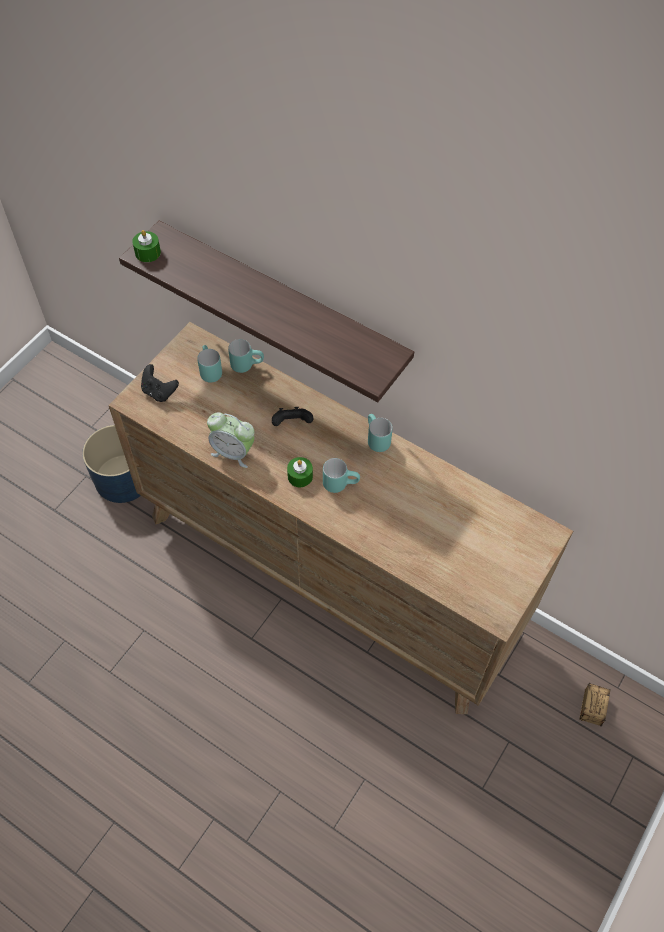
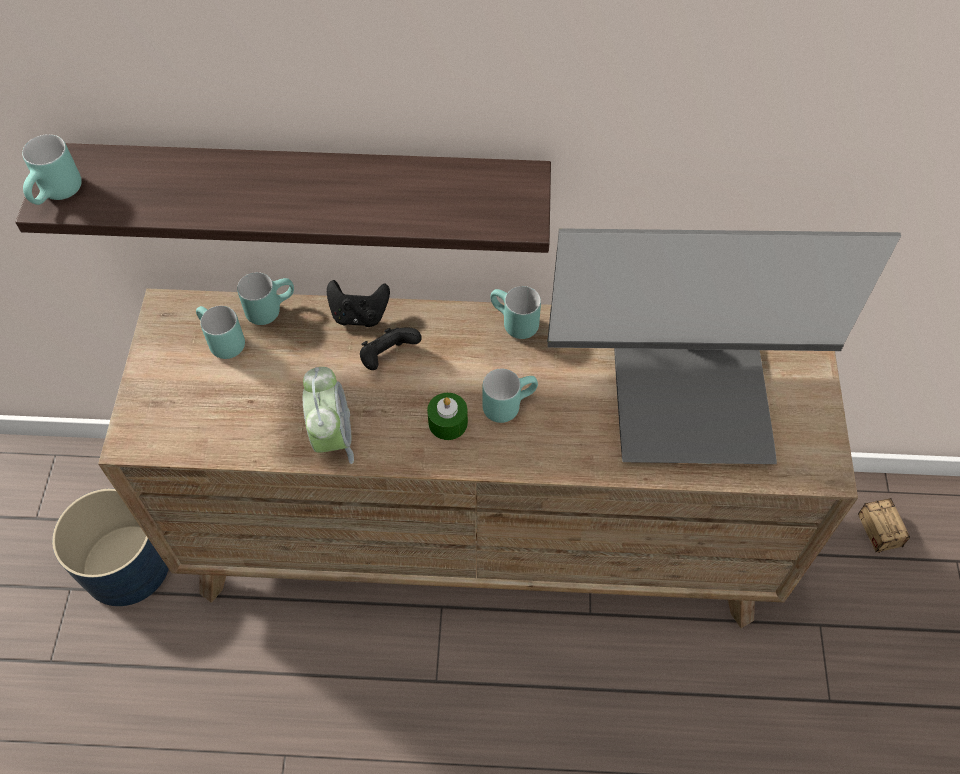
camera: 30 degrees left, 0 degrees up
(148, 252) = (59, 195): green candle -> turquoise mug
(159, 392) = (166, 406): black game controller -> black game controller (359, 315)
(233, 452) = (332, 437): alarm clock -> alarm clock turned 90 degrees counterclockwise
(450, 533) = (691, 395): none -> monitor

